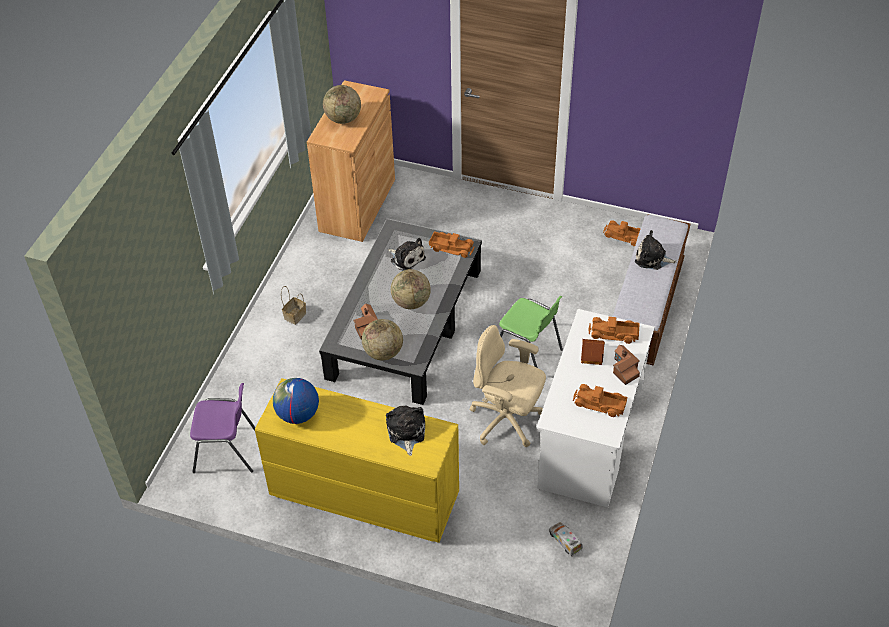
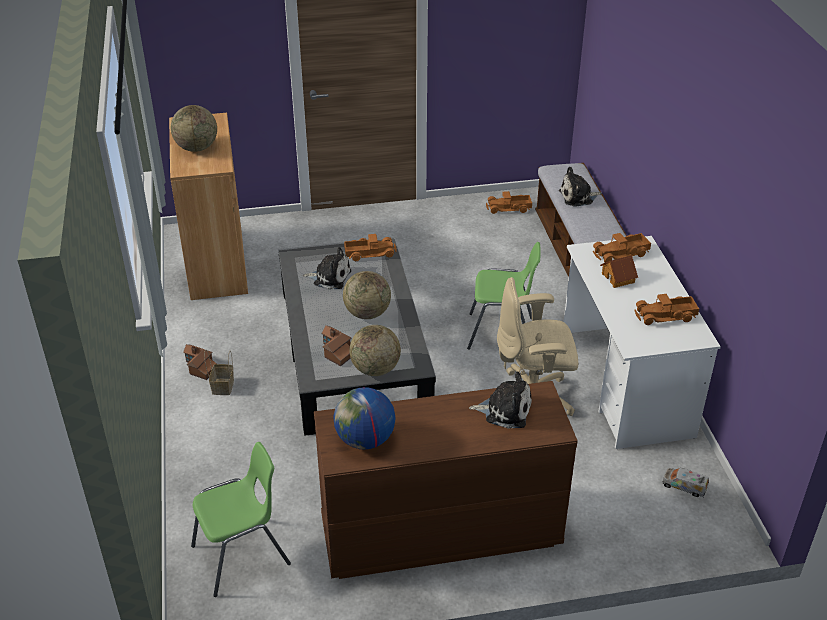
camera: 30 degrees left, 10 degrees down
(227, 452) = (242, 556): purple chair -> green chair
(363, 494) = (439, 532): yellow dresser -> brown dresser
(406, 433) = (505, 410): plush toy -> plush toy turned 135 degrees clockwise
(624, 369) = (659, 279): toy house -> toy house (199, 367)

